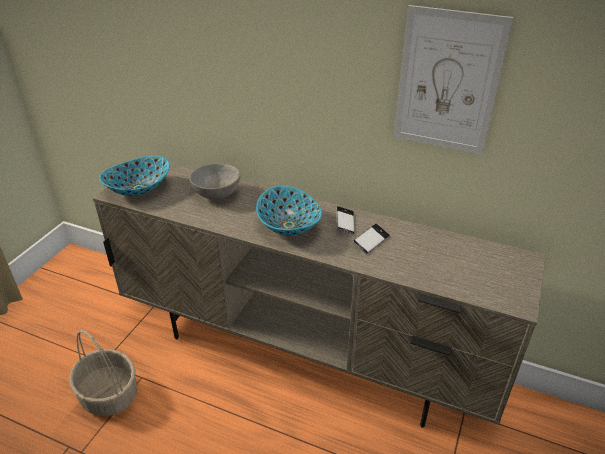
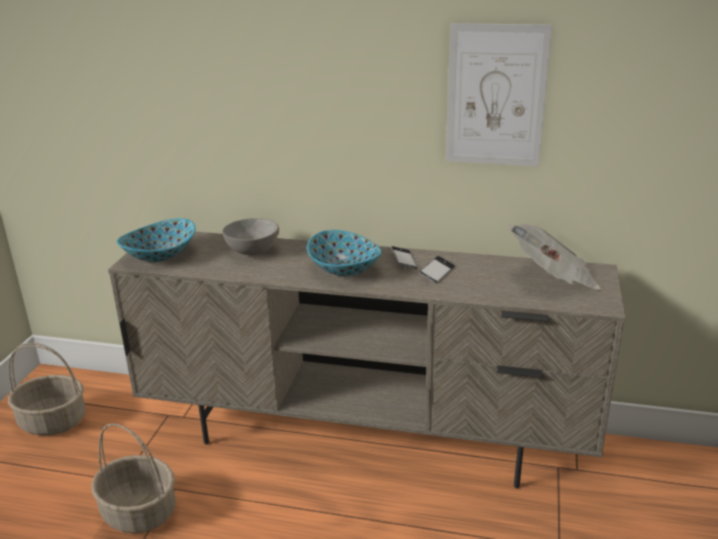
camera: 10 degrees left, 10 degrees down
(67, 298) = (54, 421): none -> basket
(478, 263) = (553, 278): none -> newspaper

